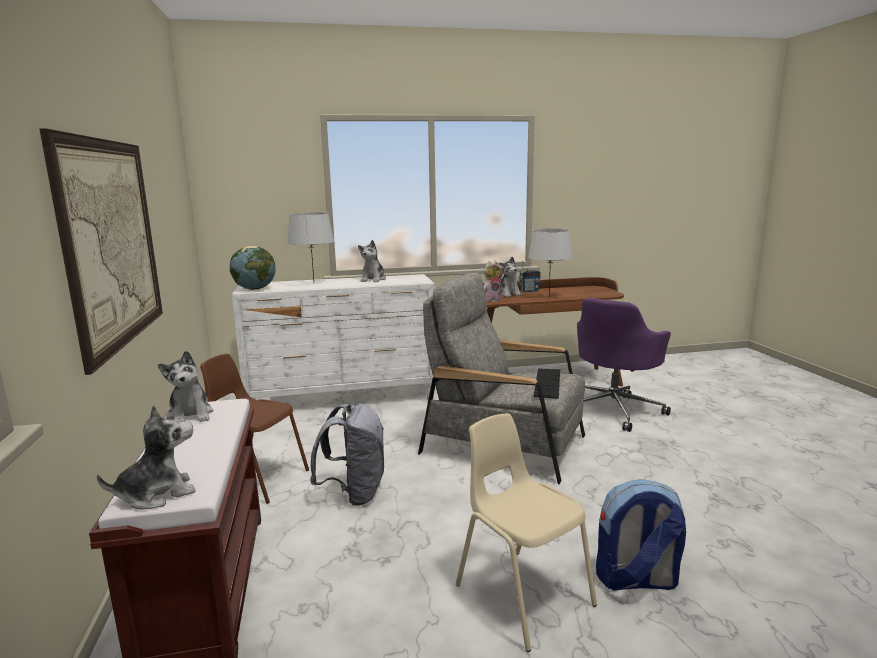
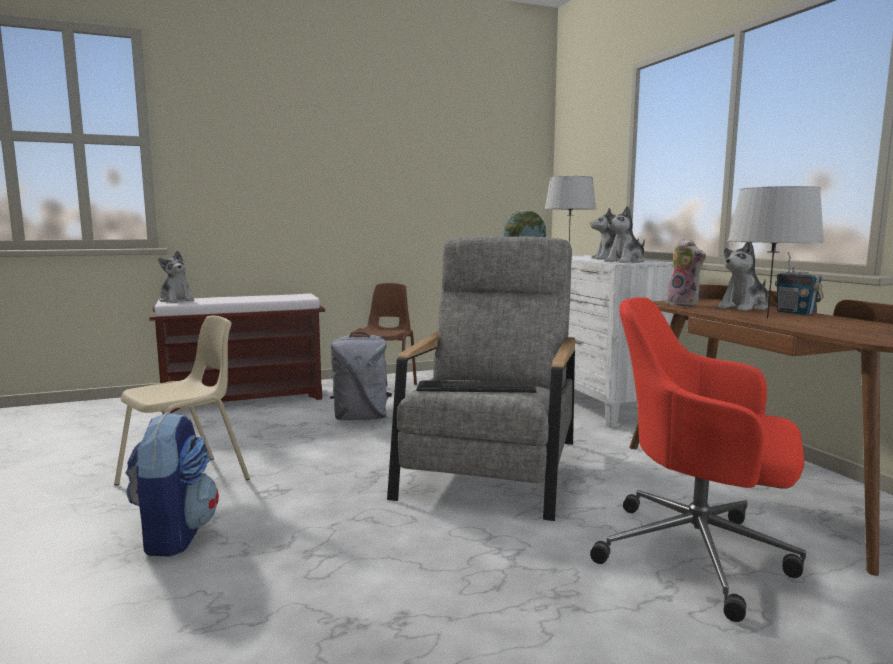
camera: 80 degrees right, 5 degrees down
(113, 243) = (323, 183): picture -> none
(190, 415) = (289, 295): plush toy -> plush toy (626, 261)
(614, 410) = (699, 554): purple office chair -> red office chair

